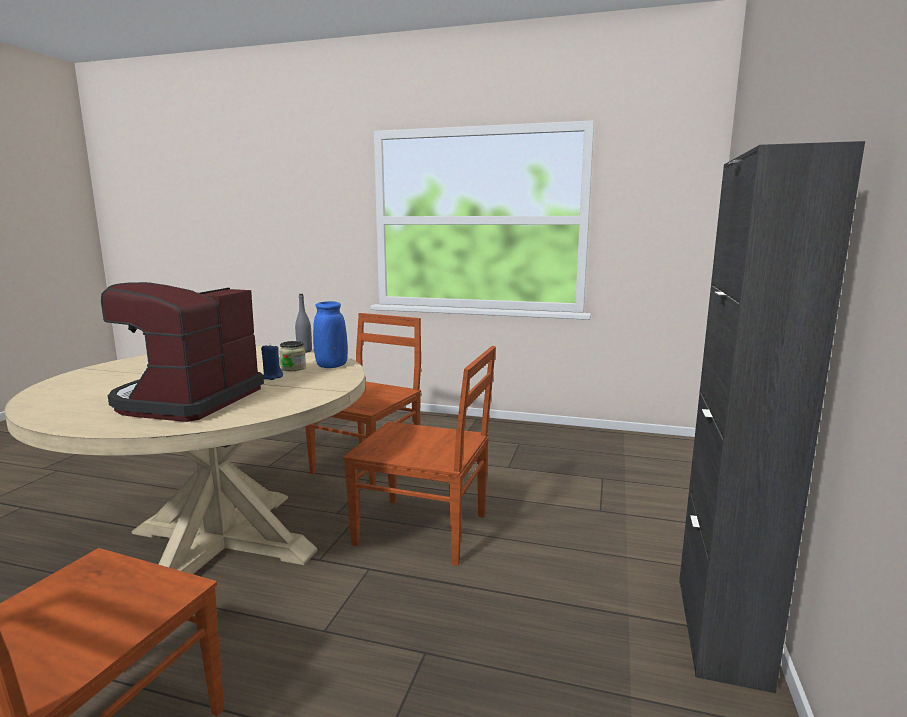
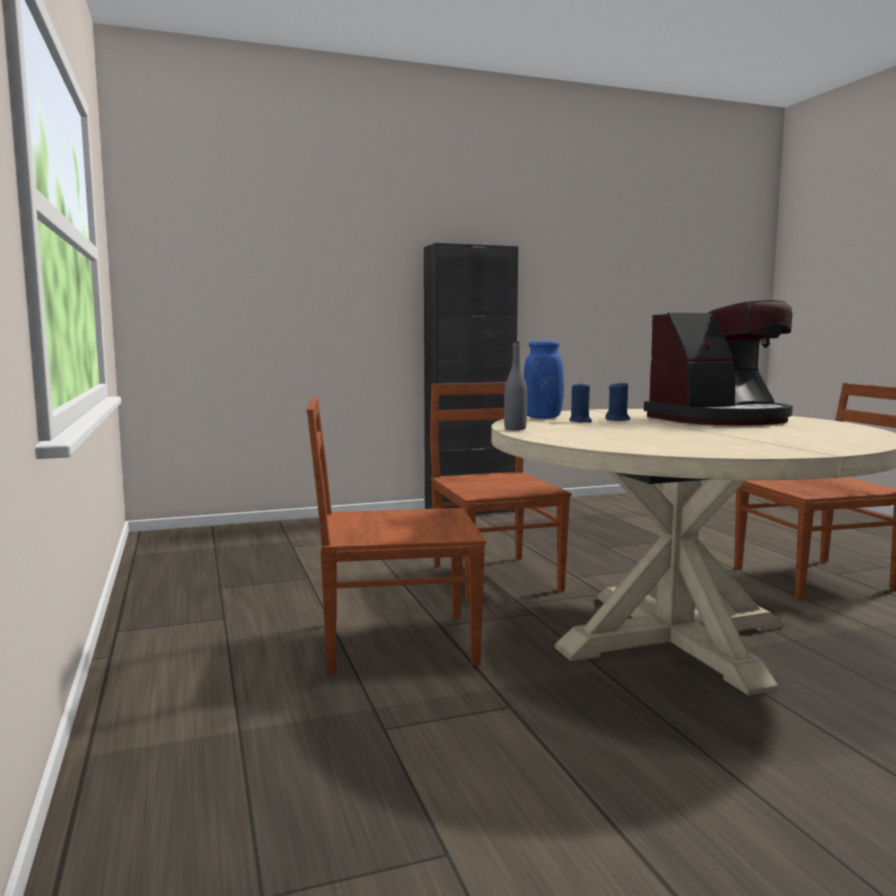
camera: 125 degrees left, 5 degrees down
(293, 368) = (580, 421): jar -> blue candle

